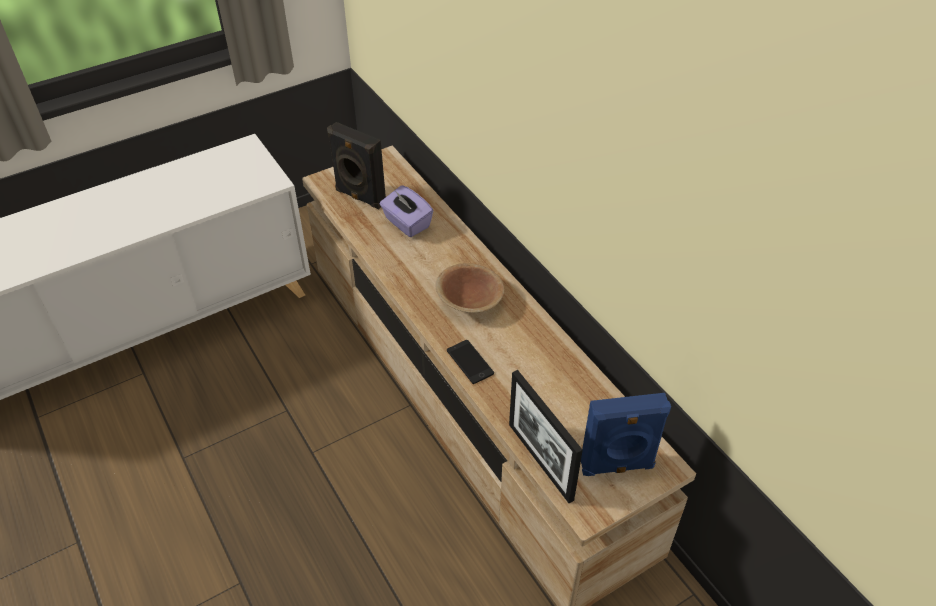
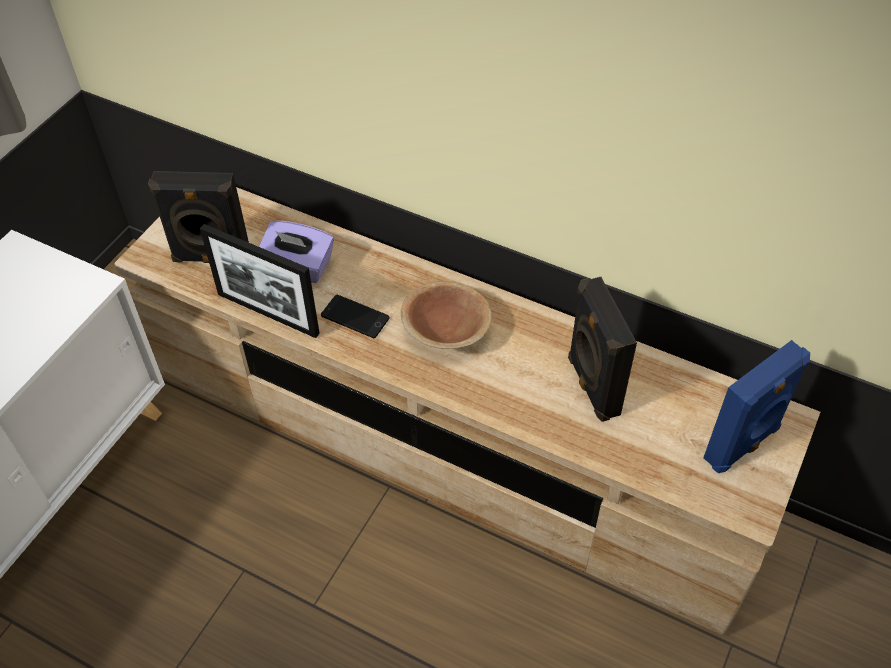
camera: 30 degrees left, 5 degrees up
(470, 362) = (503, 404): phone -> phone (355, 317)
(539, 378) = (591, 386): none -> black speaker
(540, 461) = (664, 481): picture frame -> picture frame (268, 313)

